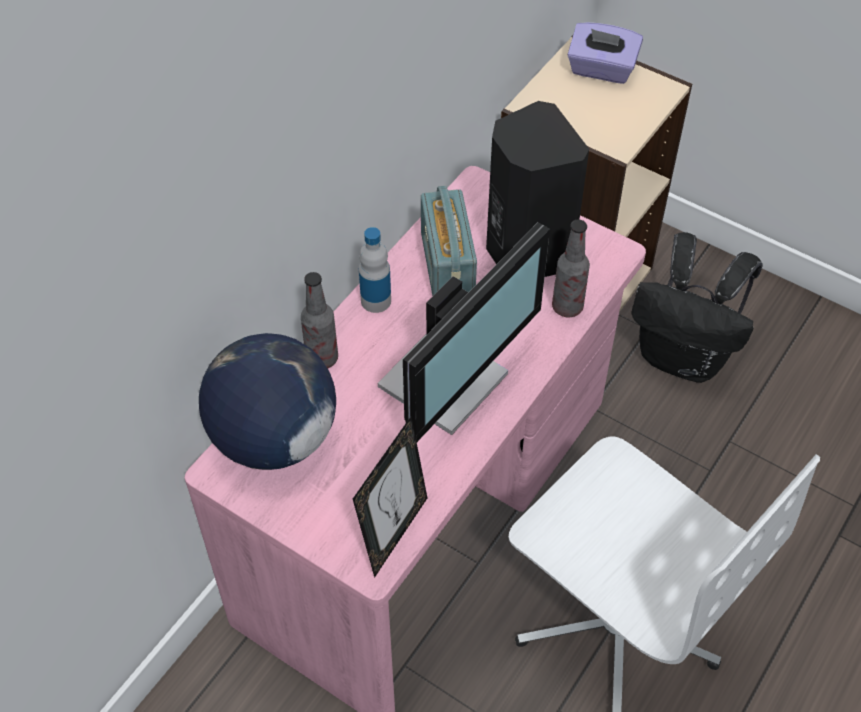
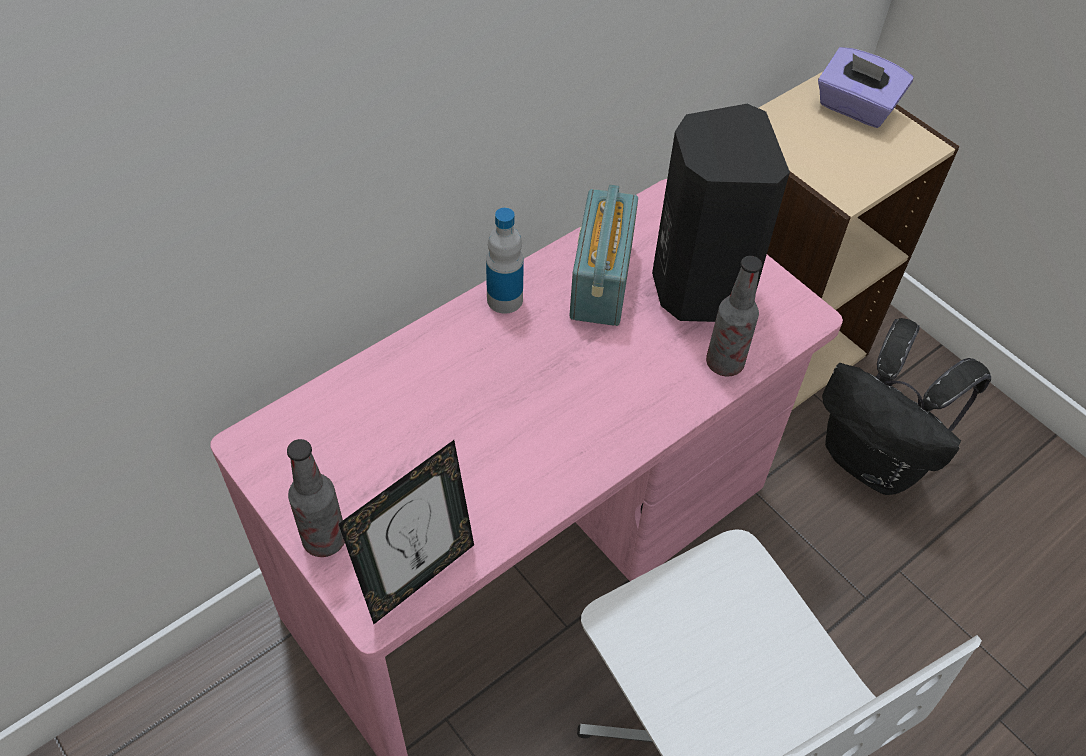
camera: 15 degrees right, 0 degrees up
(273, 438) = (327, 424): globe -> none
(322, 358) = (418, 348): bottle -> bottle (324, 539)
(448, 382) = (552, 413): monitor -> none

